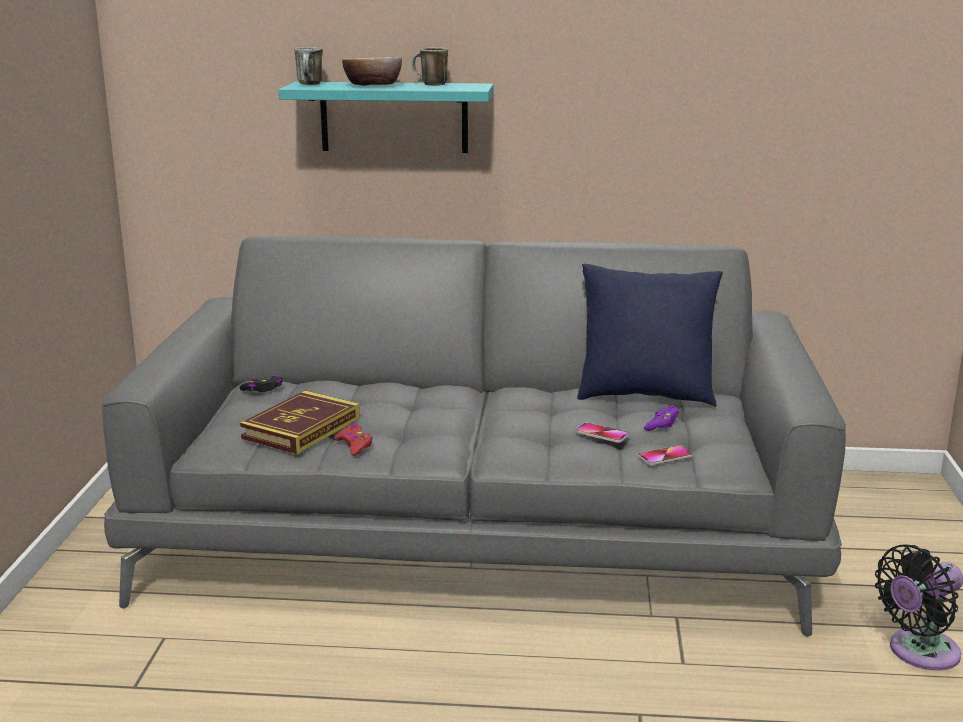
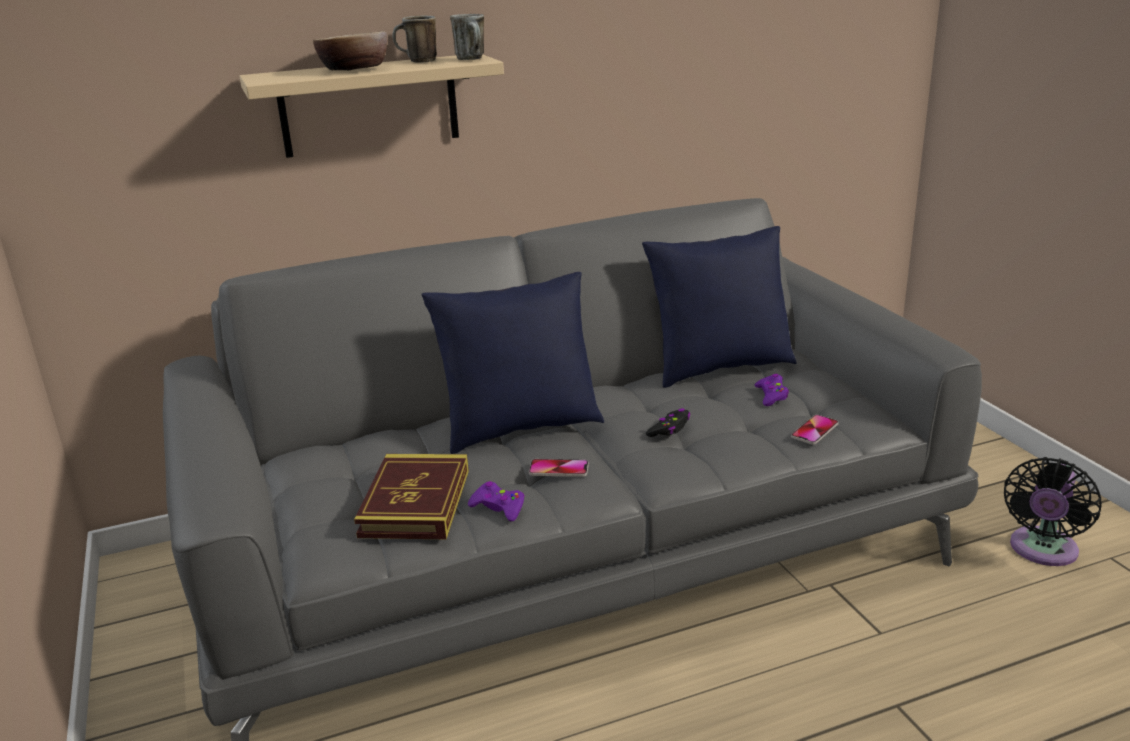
camera: 25 degrees left, 5 degrees up
(263, 389) = (316, 463): black game controller -> black game controller (669, 429)
(310, 84) = (273, 76): mug -> mug (473, 59)
(354, 445) = (498, 507): red game controller -> purple game controller
(394, 117) = (369, 105): turquoise shelf -> beige shelf
(432, 401) = (520, 428): none -> blue pillow
(602, 434) = (731, 421): phone -> phone (558, 469)

